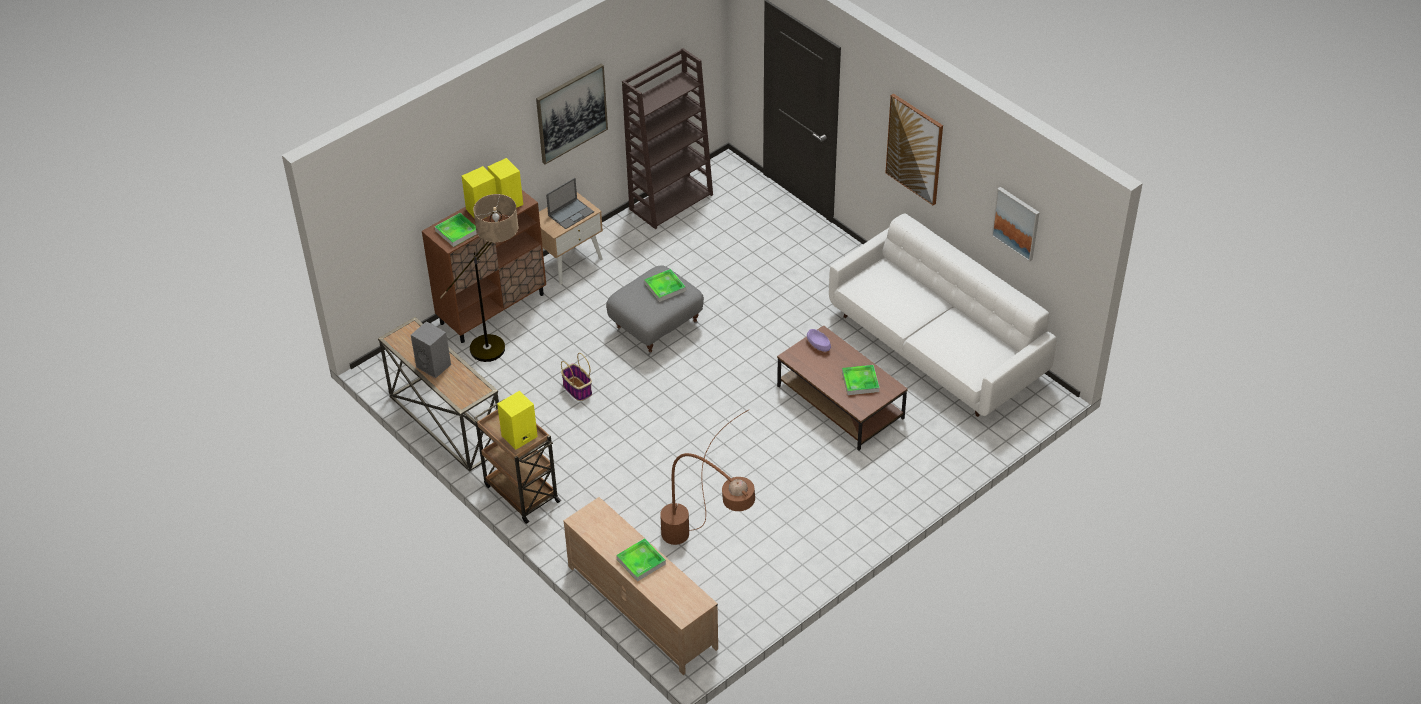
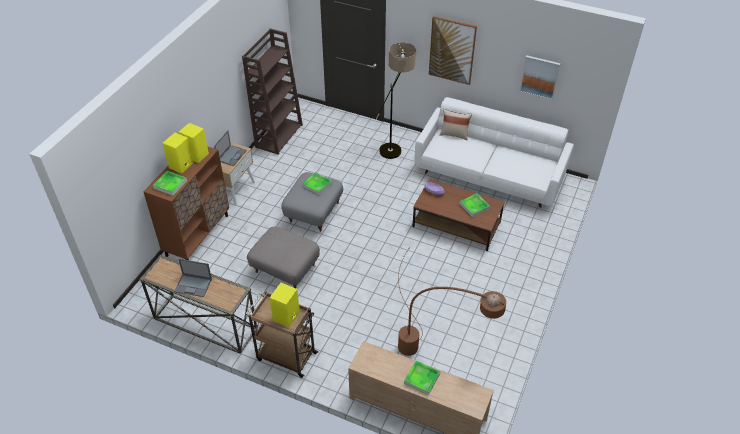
camera: 25 degrees left, 0 degrees up
(434, 366) = (193, 285): grey speaker -> laptop
(500, 343) = (215, 256): floor lamp -> floor lamp (395, 146)
(571, 113) = (217, 84): picture -> none
(577, 389) = (284, 270): basket -> grey ottoman
(899, 272) = (454, 134): none -> beige pillow

